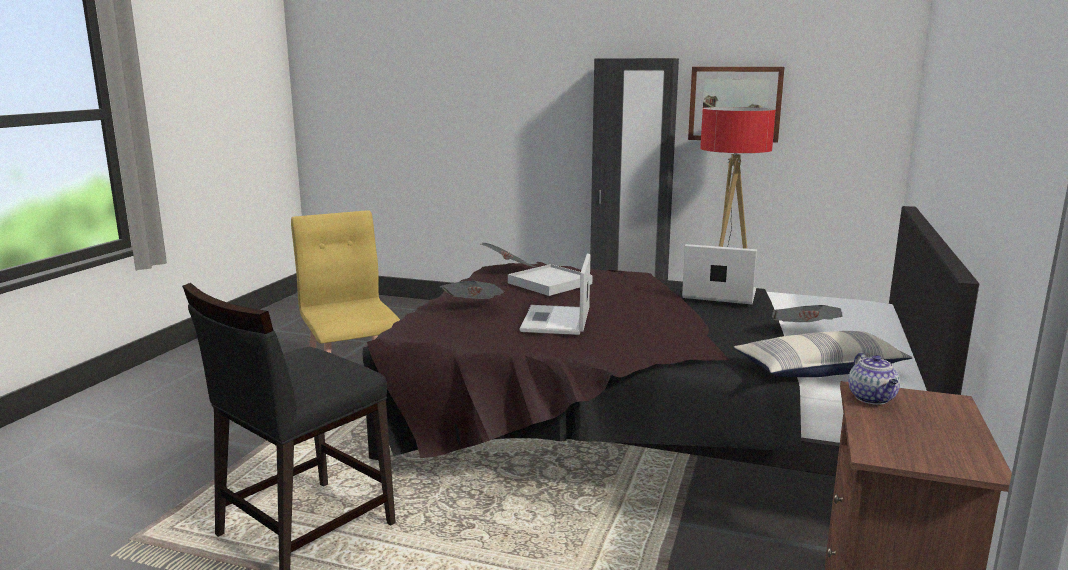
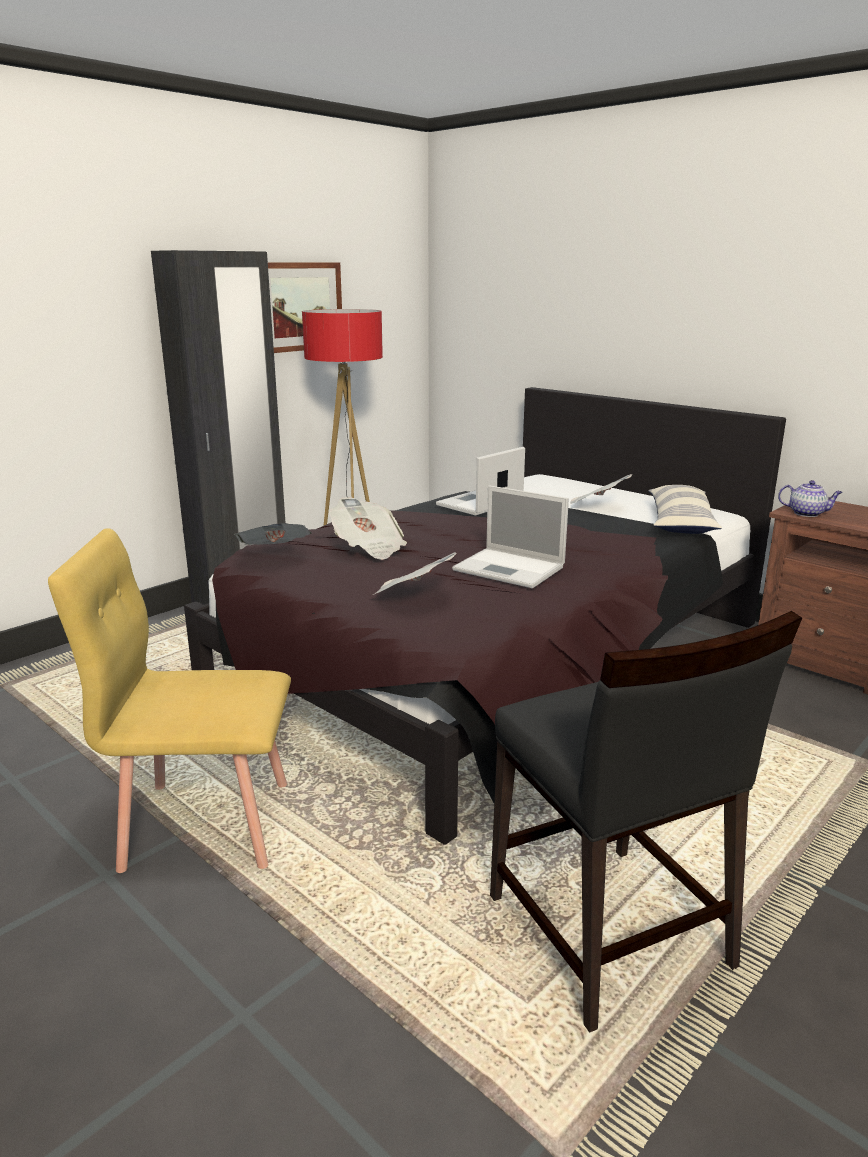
camera: 65 degrees left, 5 degrees up
(549, 283) = (368, 548): white tray -> newspaper

